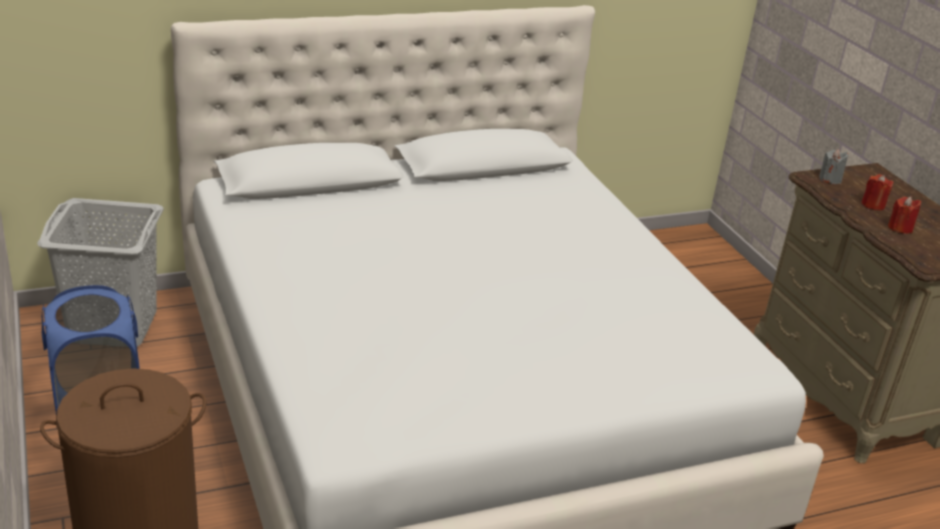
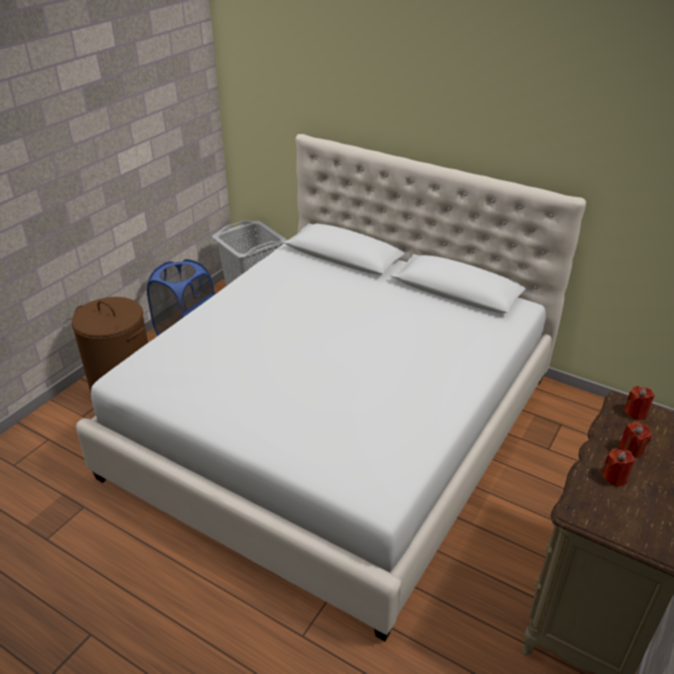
camera: 55 degrees right, 5 degrees up
(830, 179) = (636, 412): grey candle -> red candle

